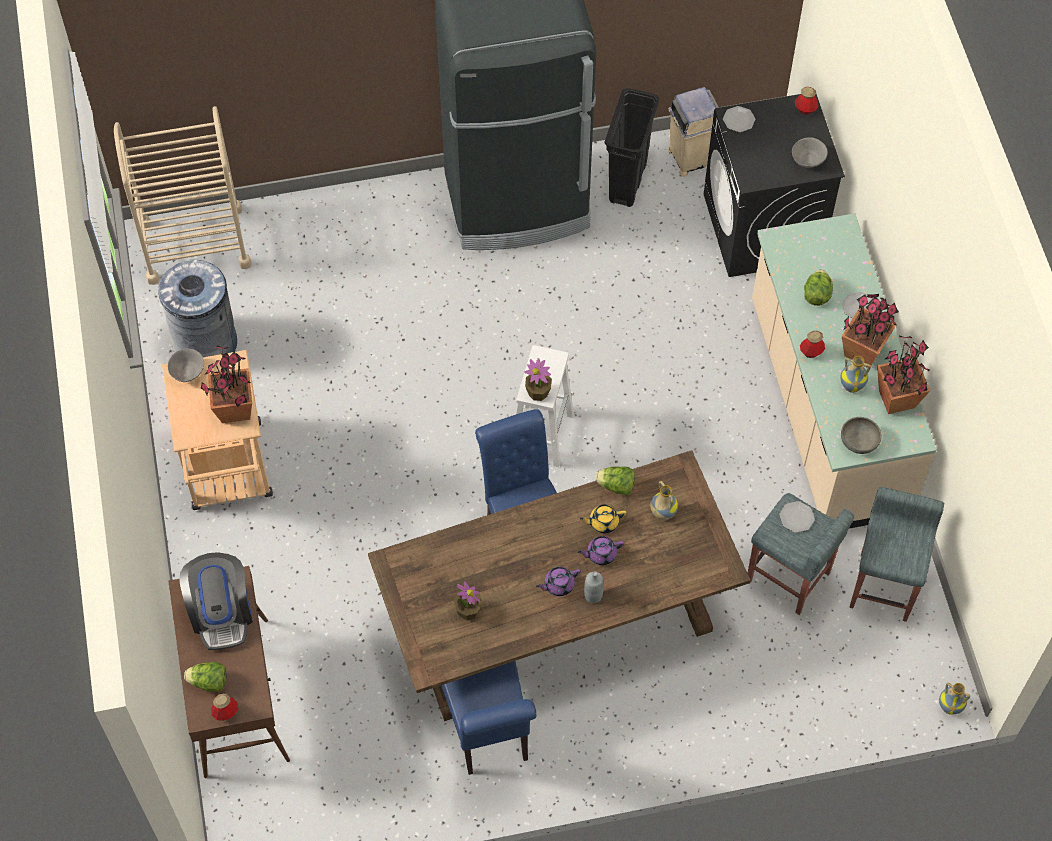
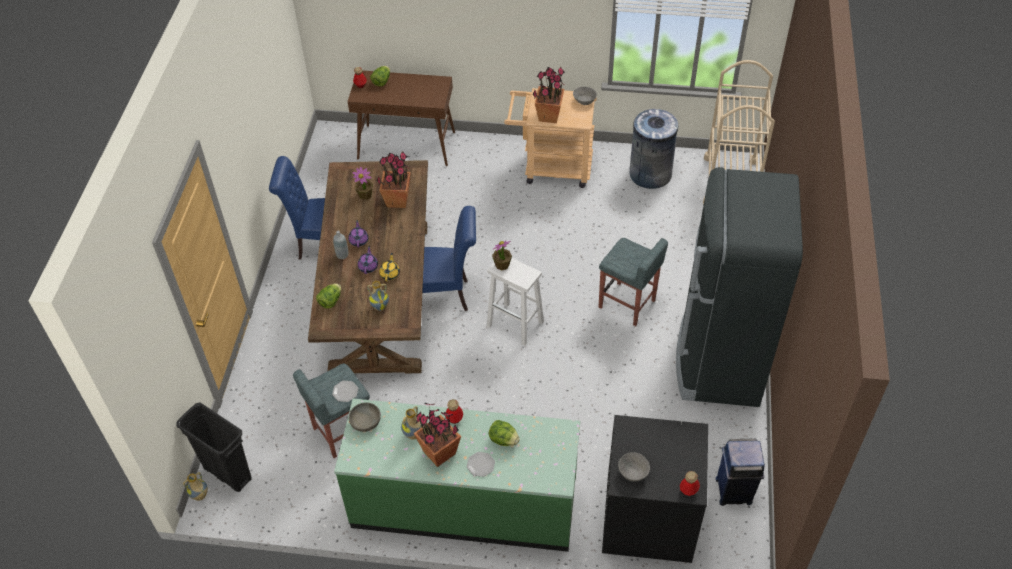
camera: 110 degrees right, 10 degrees down
(221, 613) = (420, 93): coffee machine -> none
(616, 486) = (412, 287): lettuce -> lettuce (330, 301)
(627, 183) = (719, 438): black trash can -> black trash can (227, 473)
(691, 157) = (734, 491): beige trash can -> blue trash can
(739, 120) = (690, 436): plate -> none
(825, 409) = (464, 504): beige counter -> green counter
(884, 585) = (307, 489): grey stool -> grey stool (627, 304)
(896, 399) = (388, 460): potted plant -> potted plant (397, 200)

